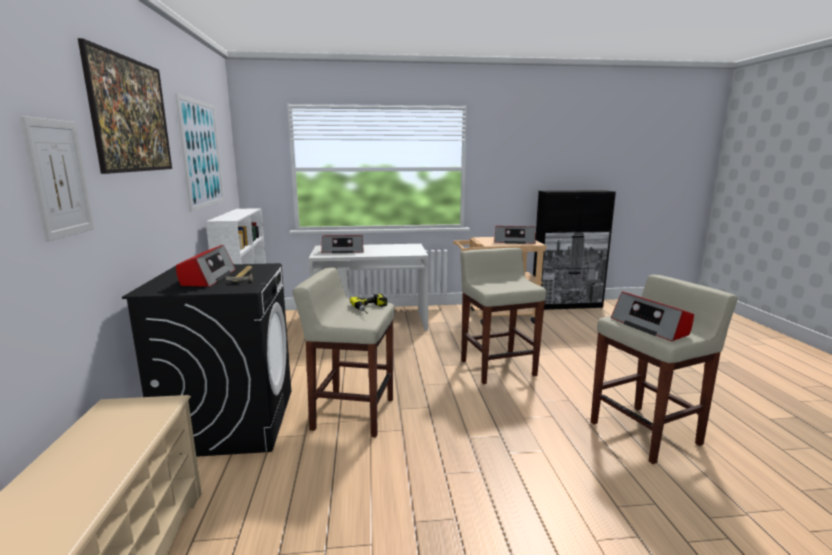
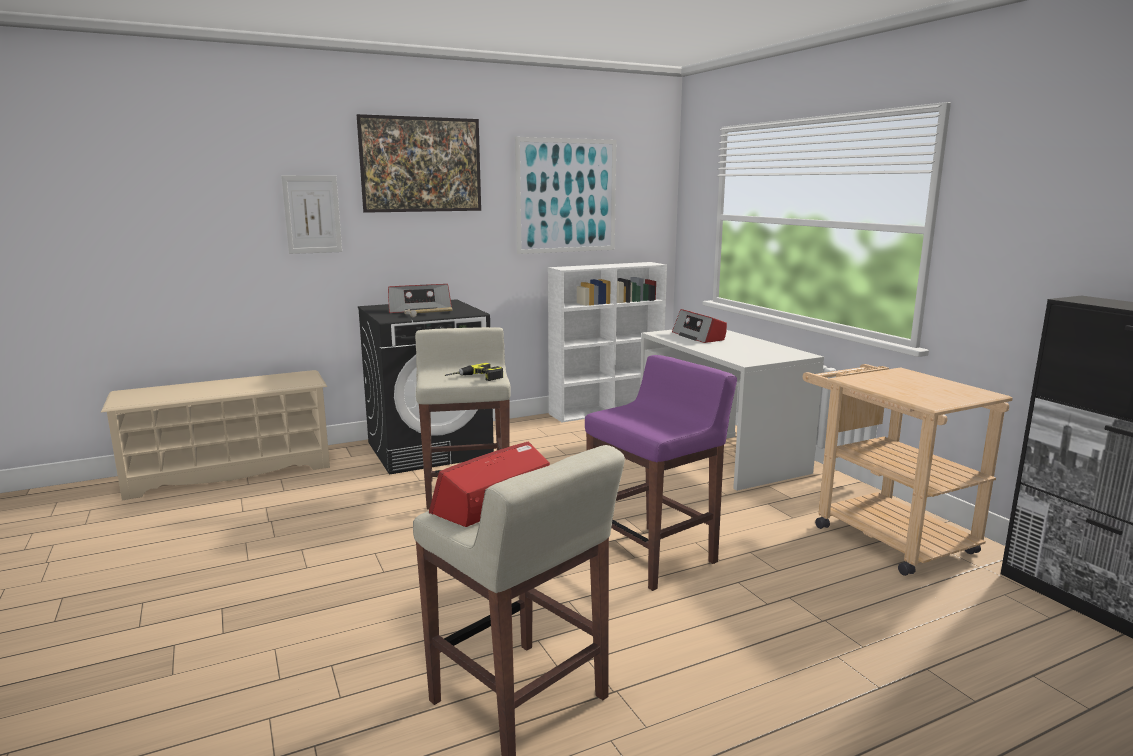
camera: 70 degrees right, 0 degrees up
(497, 368) = (653, 556): beige stool -> purple stool
(514, 241) = (913, 390): radio -> none

